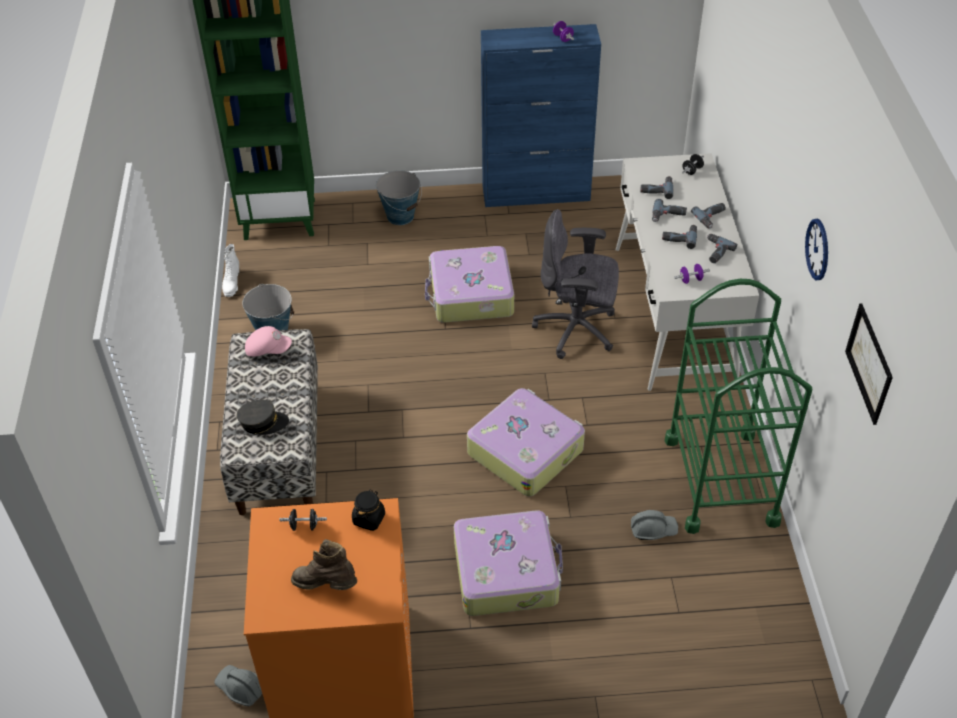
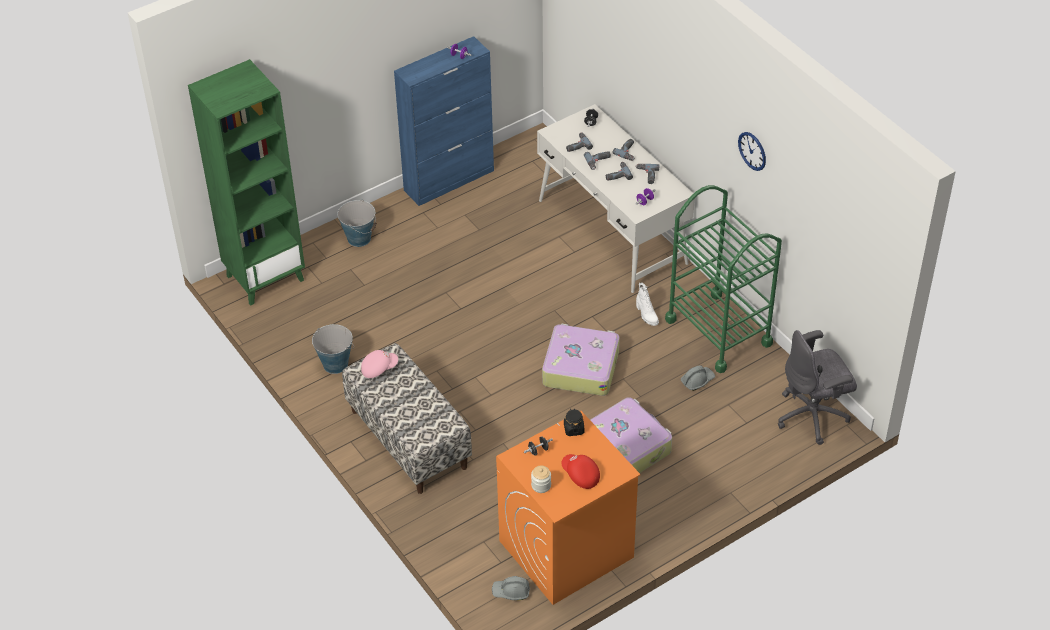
camera: 30 degrees left, 0 degrees up
(232, 284) = (271, 342): white boot -> white boot (646, 315)
(263, 423) = (419, 417): grey cap -> none
(269, 574) = (541, 485): none -> jar
(326, 585) = (580, 475): brown boot -> red cap
(470, 295) = (460, 277): suitcase -> none
(577, 330) = (554, 271): grey office chair -> grey office chair (813, 415)
(869, 363) = (827, 209): picture -> none

